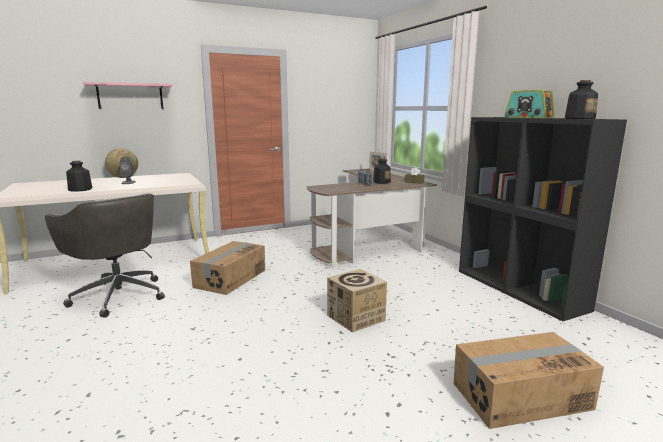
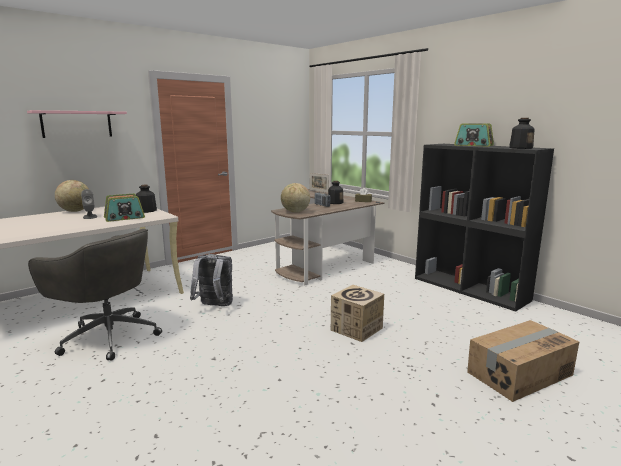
camera: 15 degrees left, 0 degrees up
(80, 189) = (46, 228): bottle -> bottle (147, 211)
(155, 185) = (124, 218): none -> radio
(230, 278) = (214, 306): cardboard box -> grey backpack
(328, 189) = (295, 212): none -> globe

